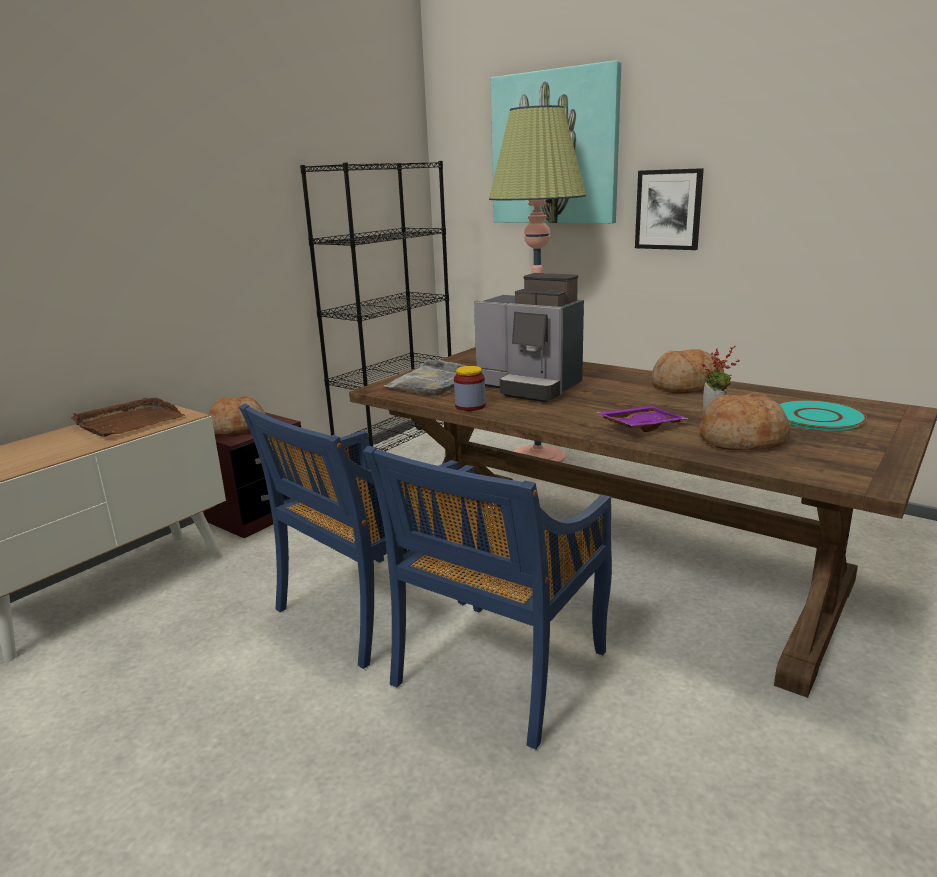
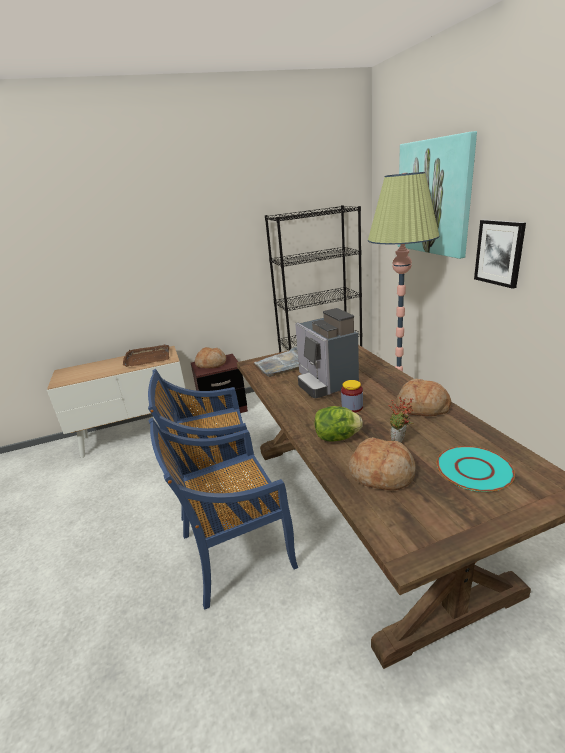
camera: 35 degrees right, 5 degrees up
(470, 406) = (273, 390): jar -> jar (352, 407)
(640, 427) = (337, 438): purple tray -> lettuce

